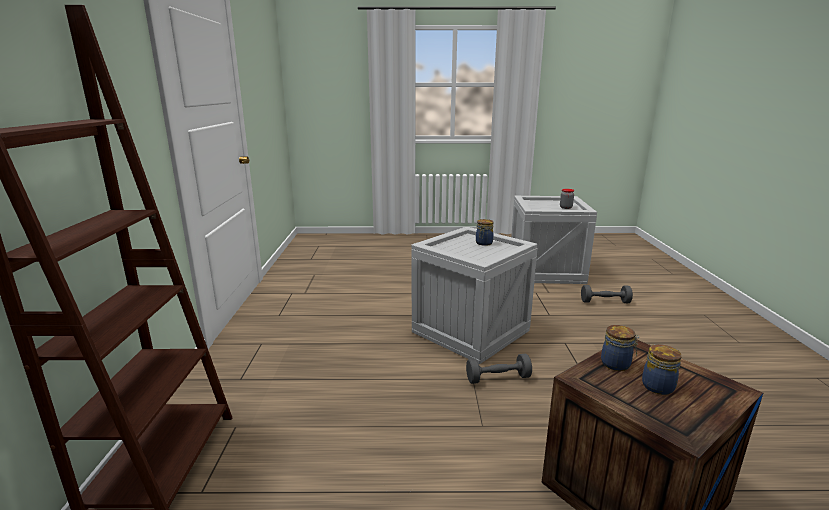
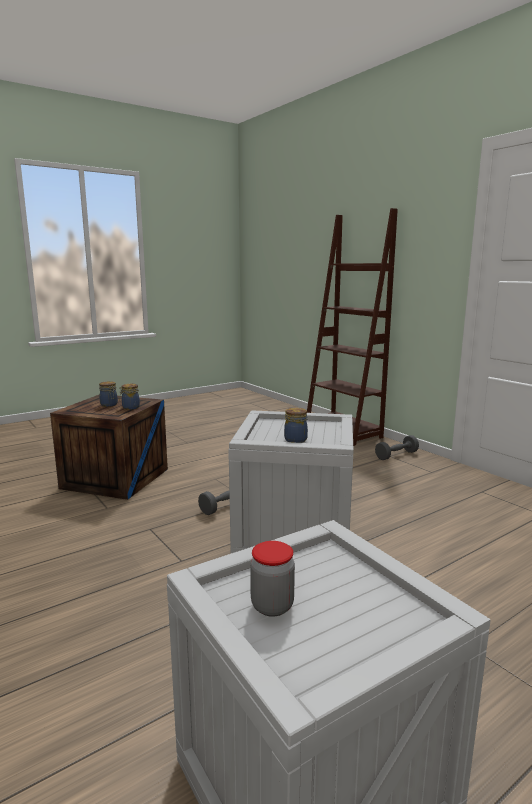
camera: 145 degrees right, 5 degrees down
(605, 302) = (129, 686): grey dumbbell -> grey dumbbell (396, 455)

